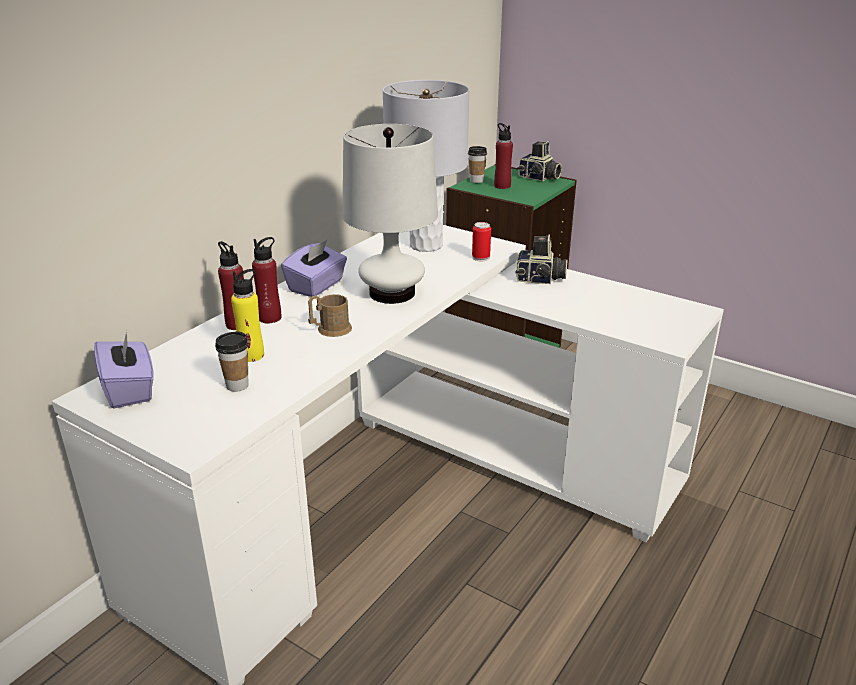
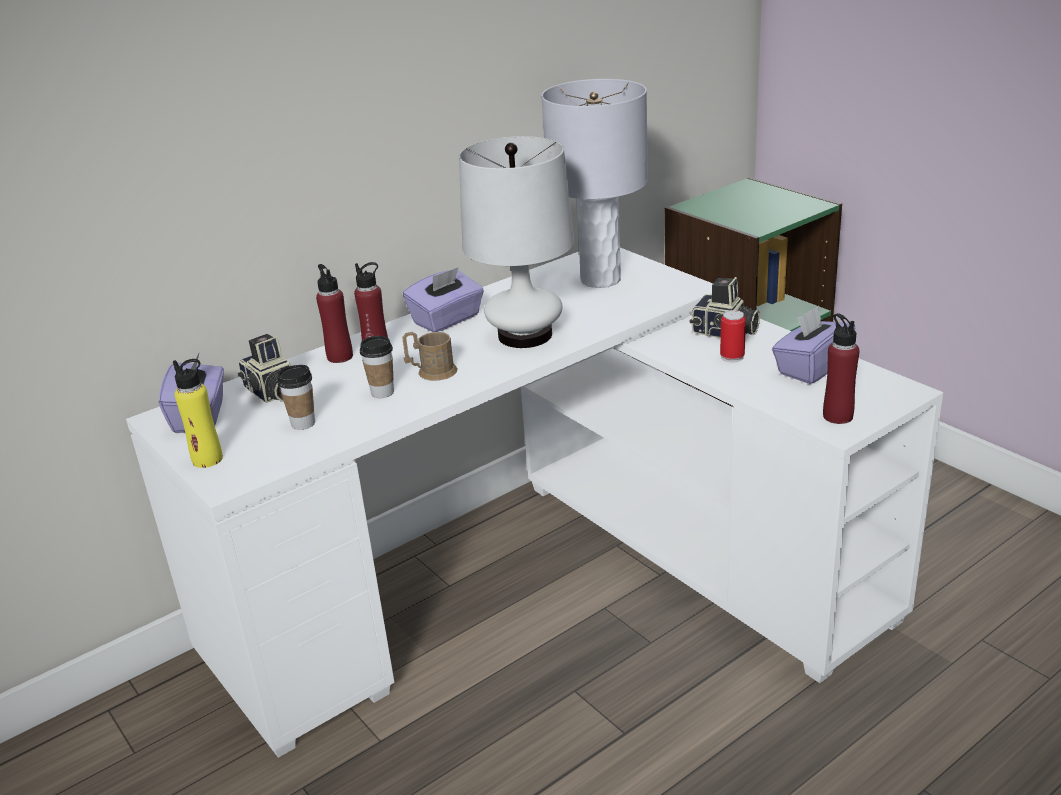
camera: 20 degrees right, 0 degrees up
(251, 355) = (335, 392): yellow bottle -> yellow bottle (207, 459)
(476, 181) = (708, 199): cup -> cup (382, 392)
(480, 258) = (656, 300): can -> can (732, 357)
(502, 186) = (736, 208): red bottle -> red bottle (837, 416)
(539, 178) = (792, 199): camera -> camera (272, 393)
(621, 300) = (811, 368): none -> purple tissue box

